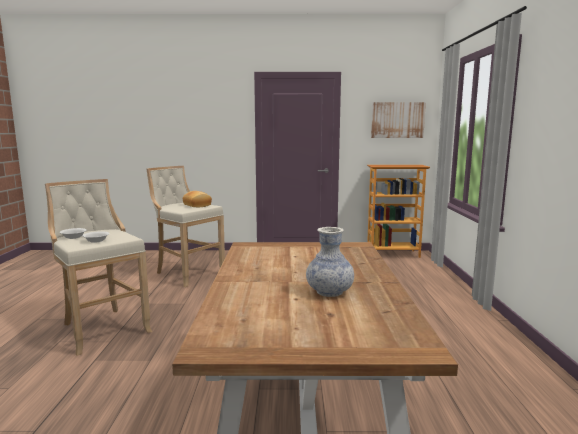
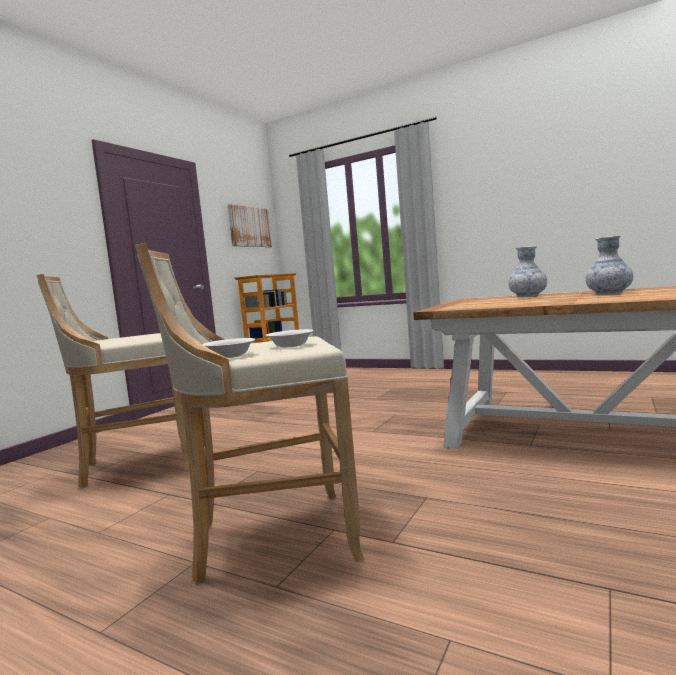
camera: 60 degrees left, 5 degrees down
(198, 205) = (134, 337): bread -> none
(355, 263) = (528, 296): none -> vase

